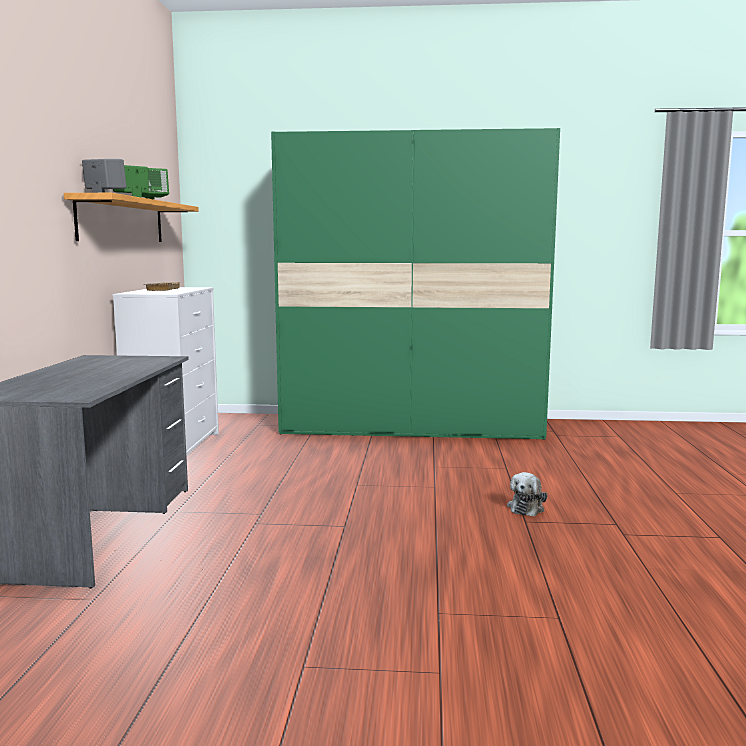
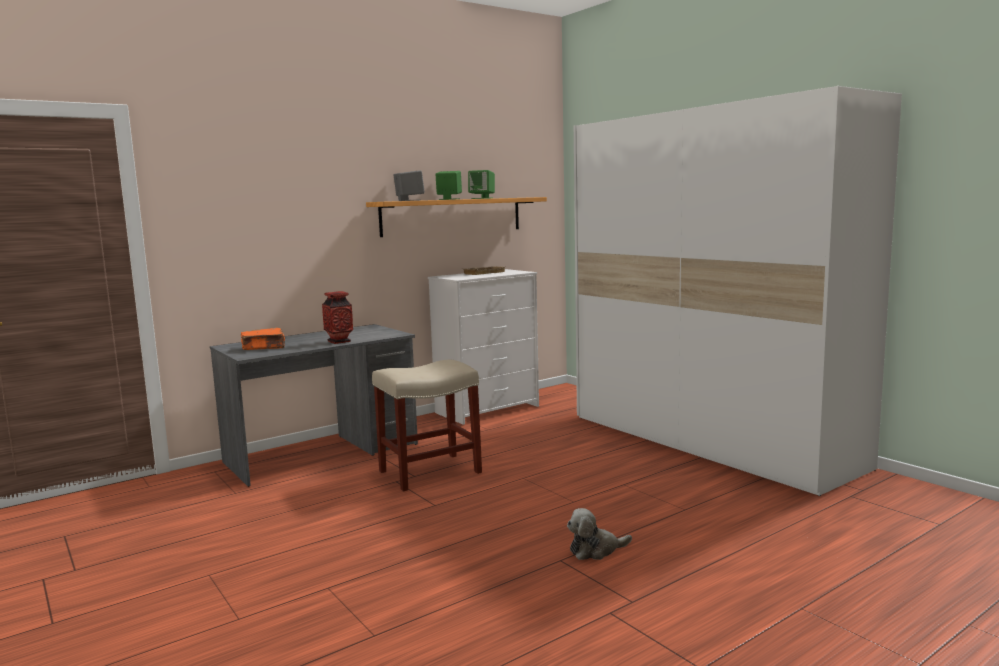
camera: 50 degrees right, 0 degrees up
(54, 388) = (264, 347): none -> orange book
(131, 371) = (339, 341): none -> vase
(266, 507) = (428, 472): none -> beige stool
(412, 427) = (709, 441): green wardrobe -> white wardrobe

